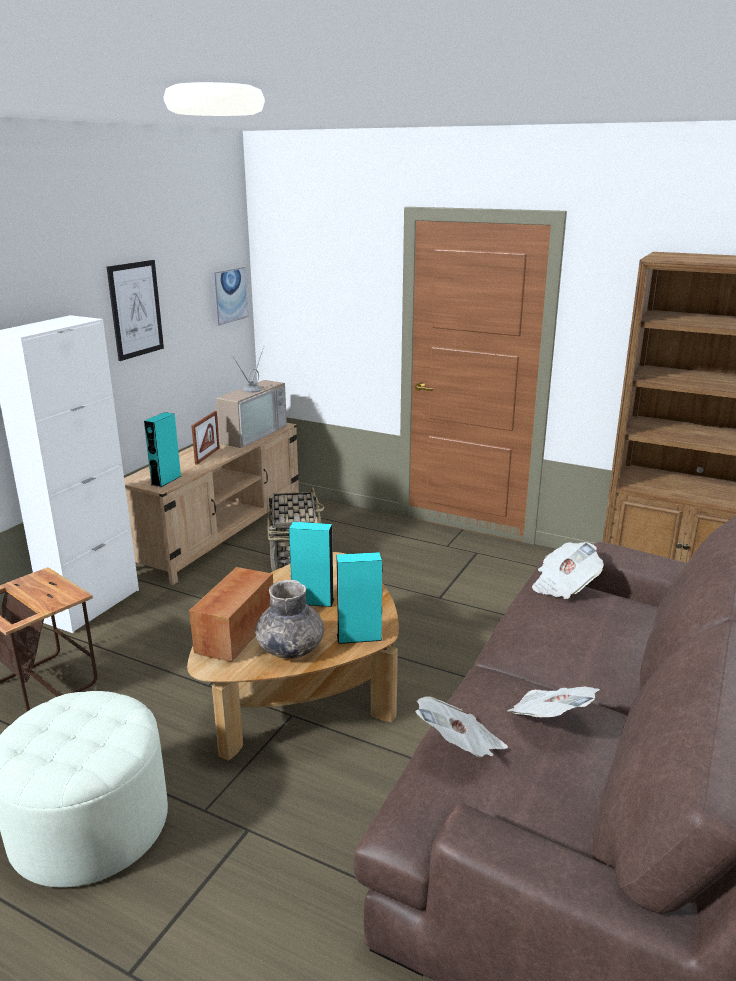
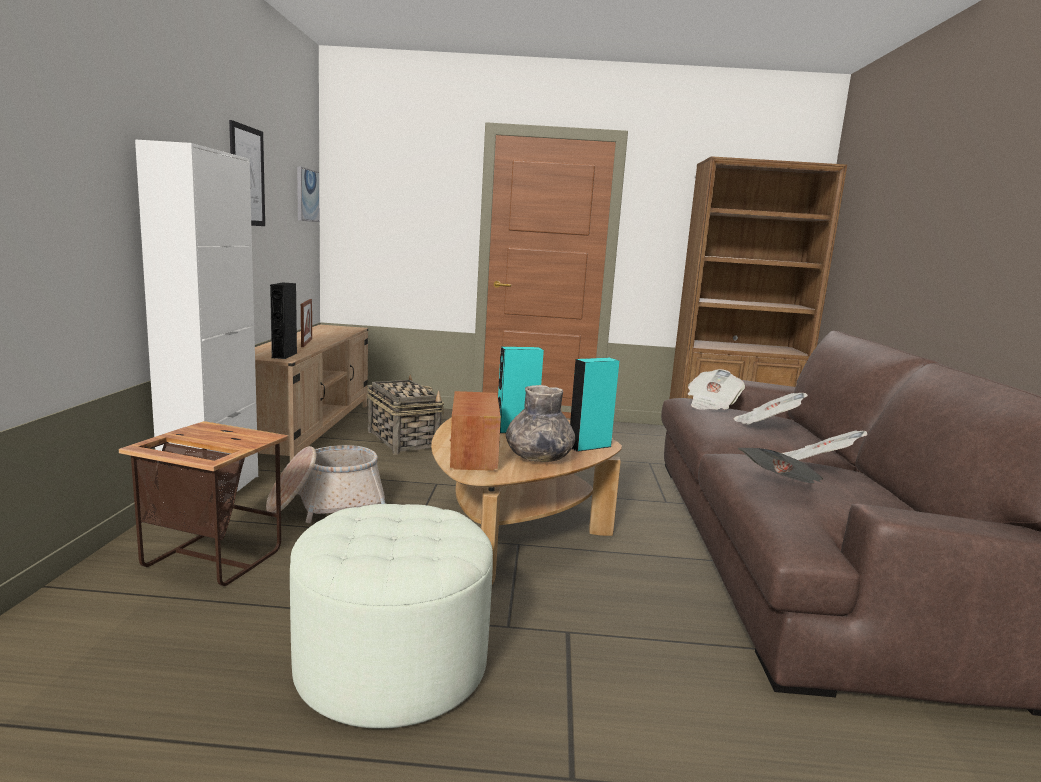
camera: 25 degrees left, 10 degrees down
(166, 480) = (284, 355): turquoise speaker -> black speaker
(167, 636) = (326, 505): none -> basket
(250, 434) = (331, 332): television -> none
(587, 633) = (766, 425): none -> newspaper

